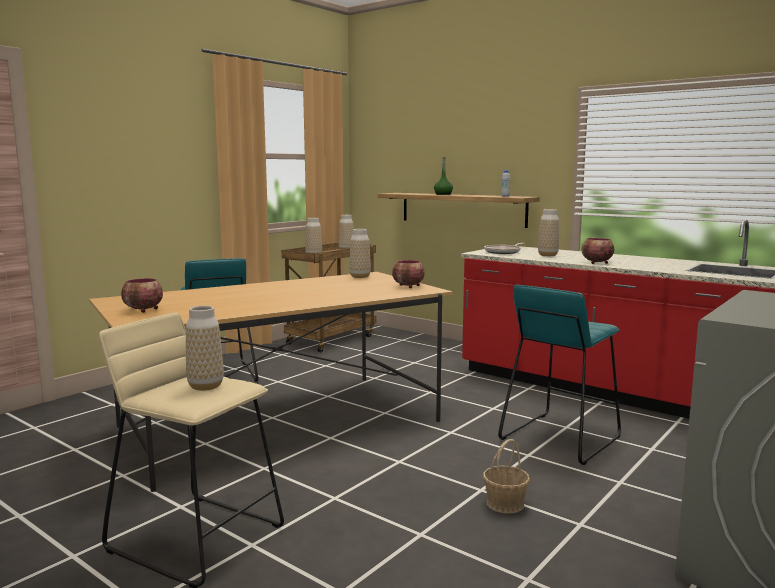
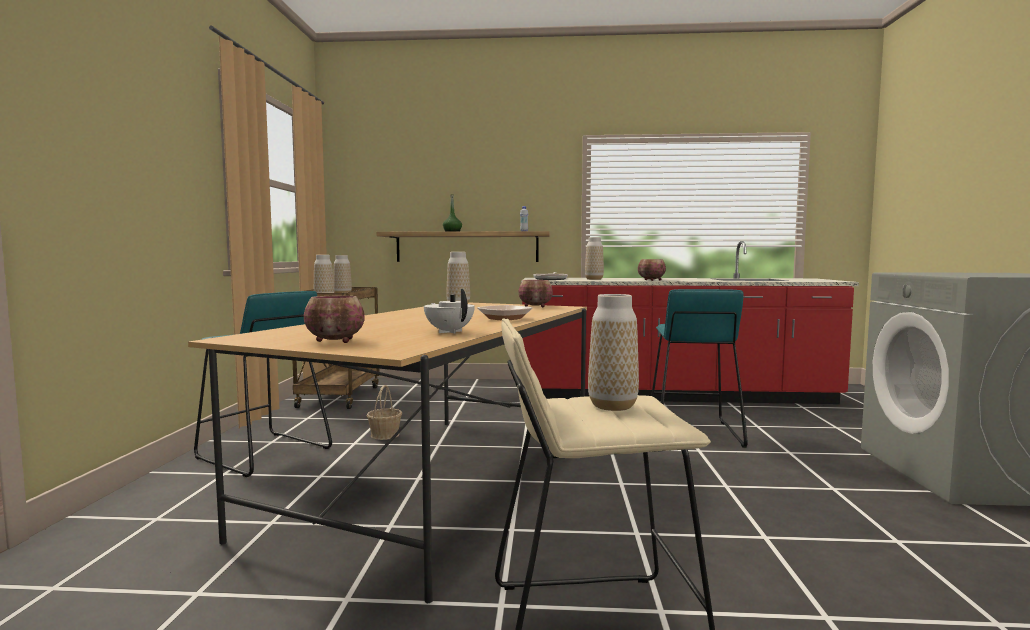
camera: 35 degrees left, 5 degrees down
(228, 310) = (449, 332): none -> white teapot
(319, 300) = (504, 318): none -> bowl
(505, 503) = (763, 490): basket -> basket (385, 435)

